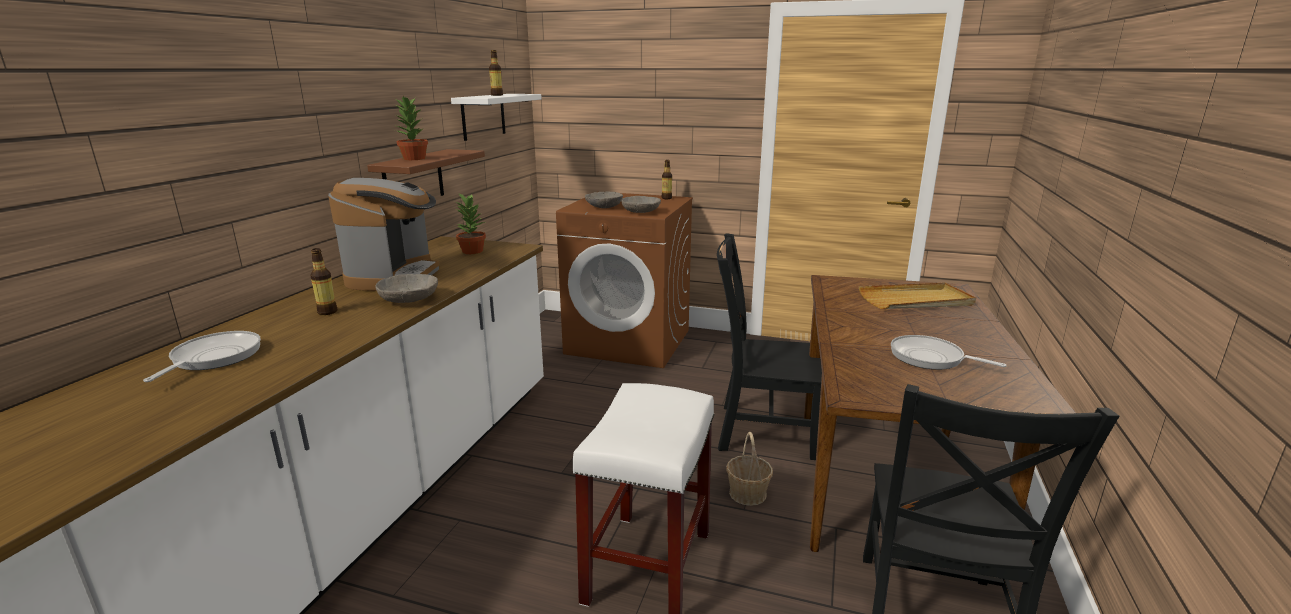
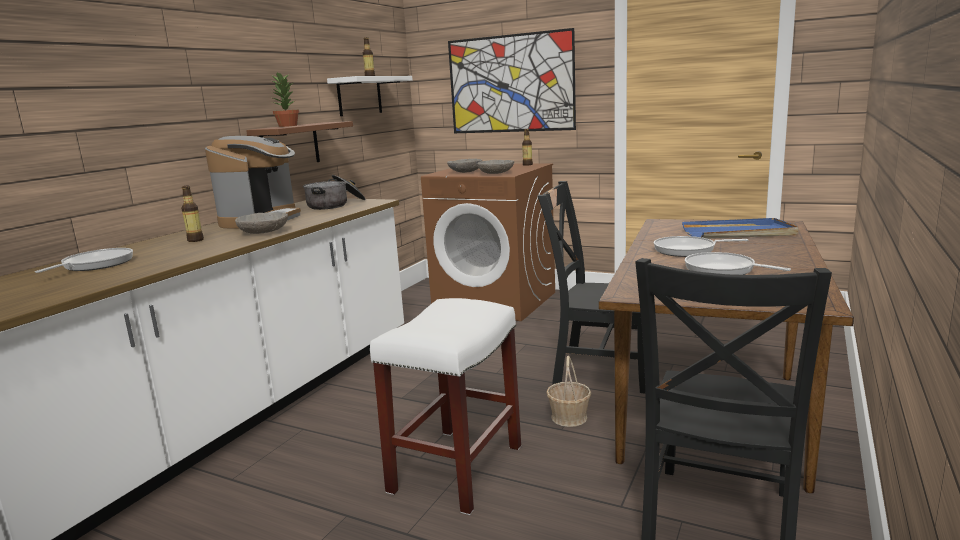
camera: 10 degrees right, 5 degrees down
(472, 251) = (336, 205): potted plant -> cooking pot
(648, 108) = (510, 84): none -> picture
(880, 326) = (688, 250): none -> frying pan
(916, 300) = (739, 233): beige tray -> blue tray

